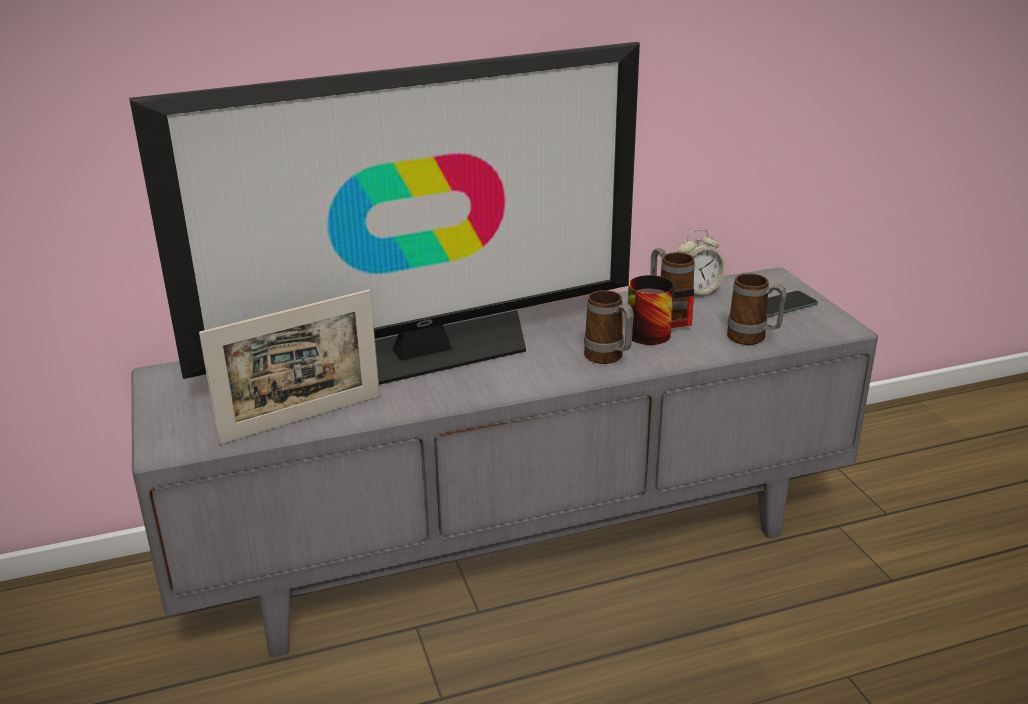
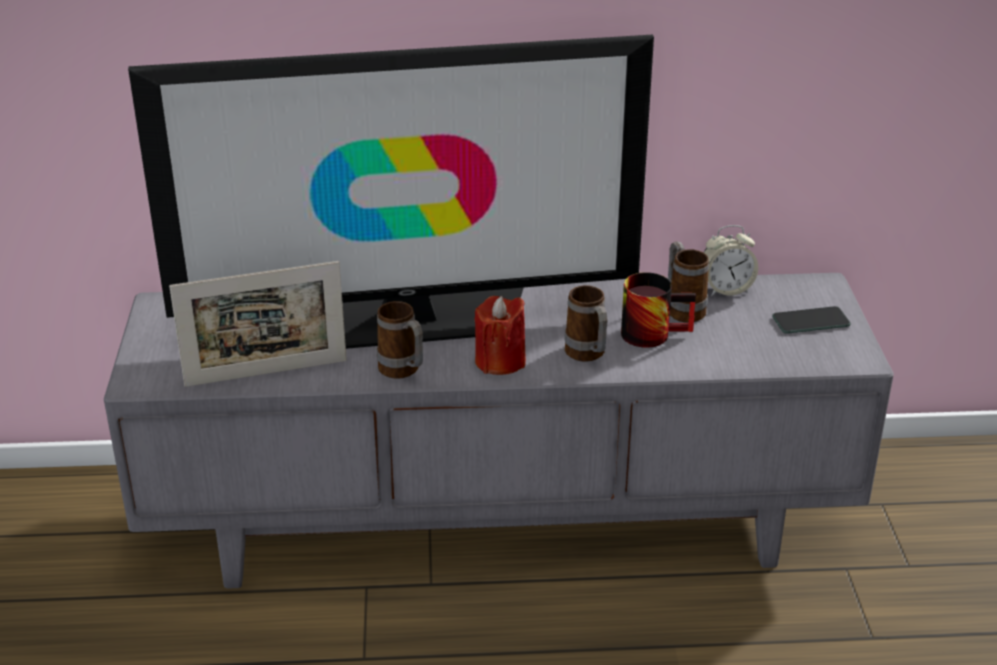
camera: 15 degrees right, 5 degrees up
(530, 375) = (500, 361): none -> red candle
(753, 339) = (751, 357): mug -> mug (403, 372)

